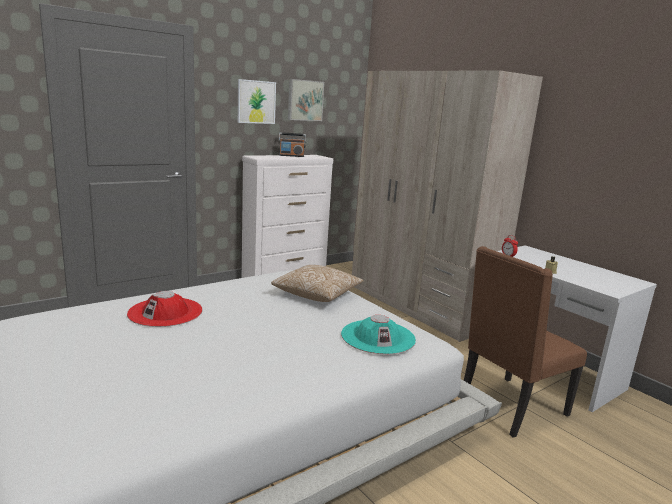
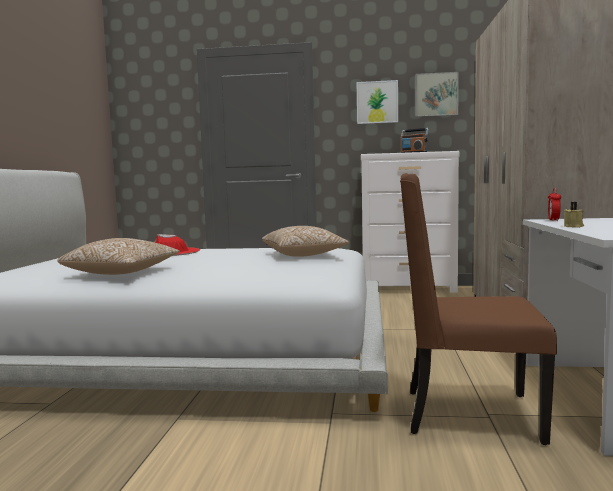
camera: 45 degrees right, 10 degrees down
(235, 373) = (122, 273): none -> pillow
(378, 337) = (275, 273): turquoise hat -> none

